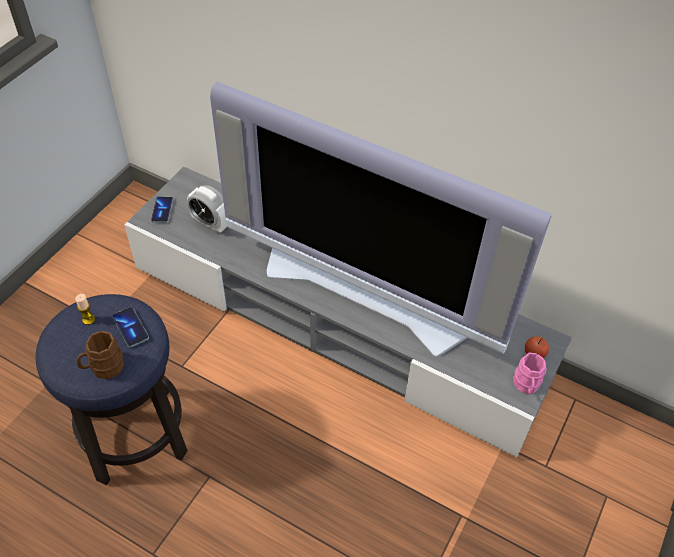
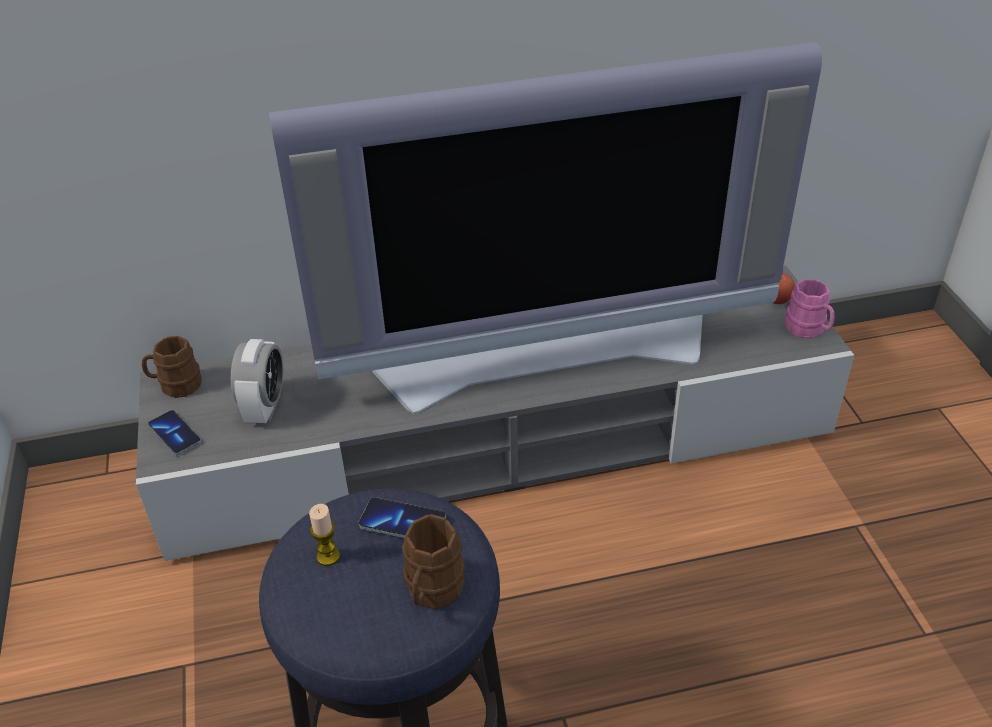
camera: 40 degrees left, 10 degrees down
(188, 185) = (176, 385): none -> brown mug
(210, 224) = (265, 407): alarm clock -> alarm clock turned 75 degrees counterclockwise

